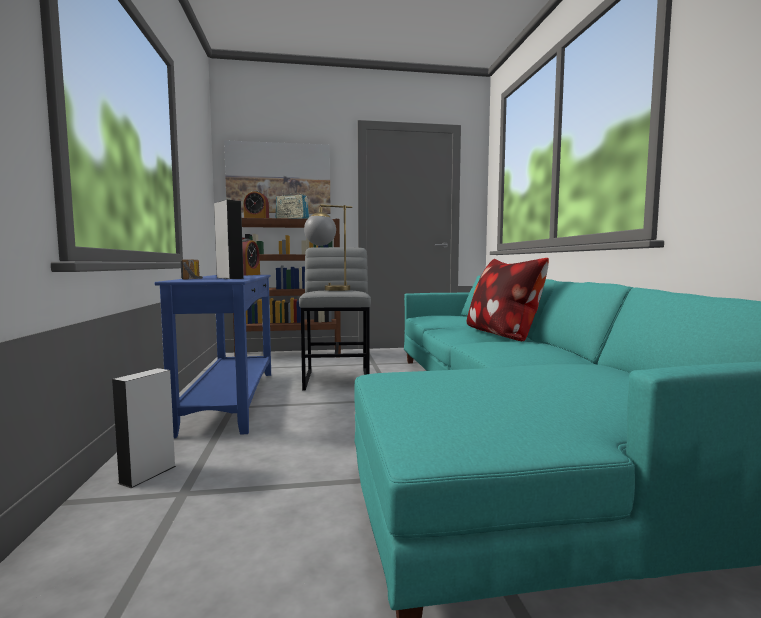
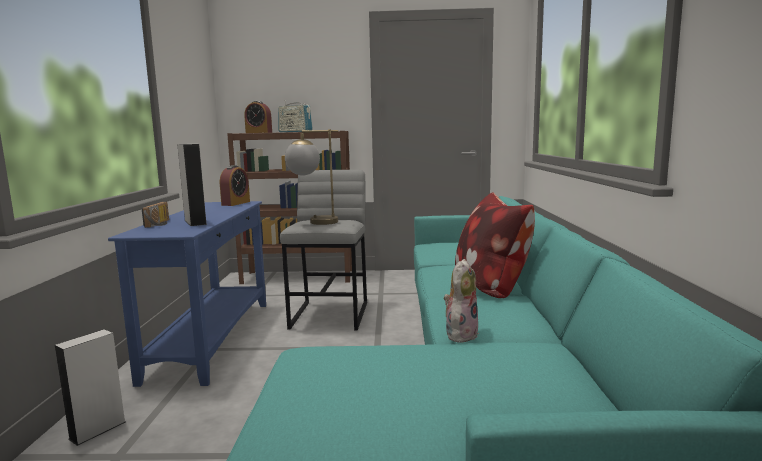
camera: 10 degrees right, 5 degrees up
(279, 178) = (283, 84): picture -> none
(509, 361) = (460, 334): none -> plush toy

